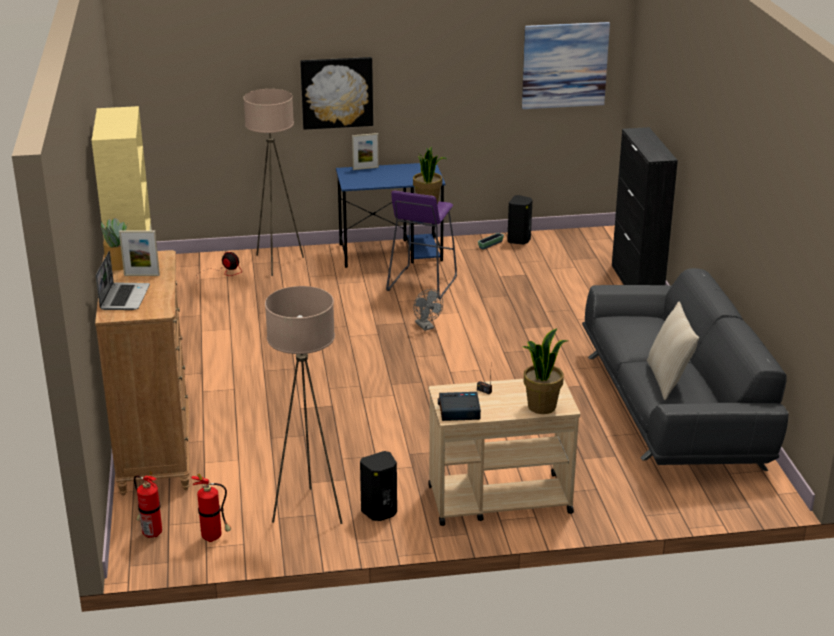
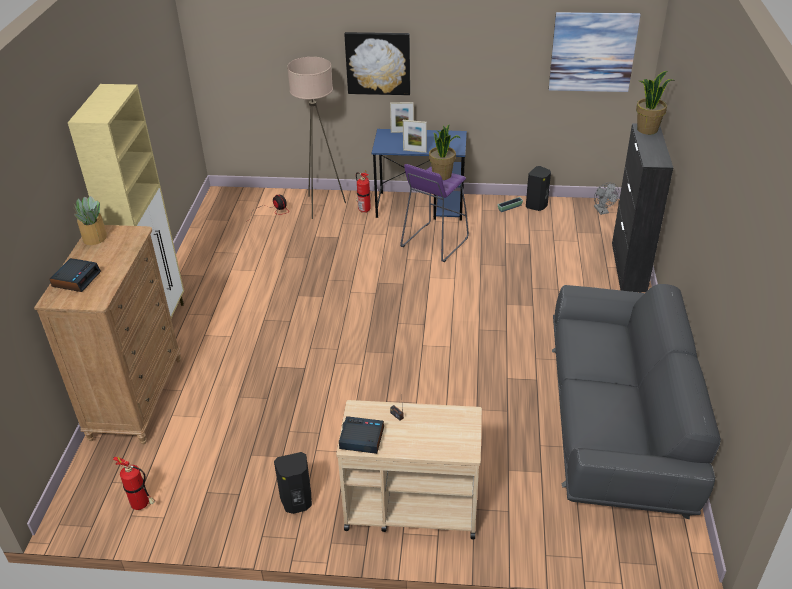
camera: 15 degrees right, 10 degrees up
(124, 297) = (76, 279): laptop -> alarm clock
(142, 275) = (107, 254): picture frame -> picture frame (414, 151)
(150, 533) = (93, 489): fire extinguisher -> fire extinguisher (363, 210)
(308, 511) = (235, 489): beige floor lamp -> none
(426, 327) = (420, 291): grey fan -> grey fan (602, 211)
(541, 406) = (445, 446): potted plant -> potted plant (647, 129)
(668, 380) = (603, 411): beige pillow -> none

